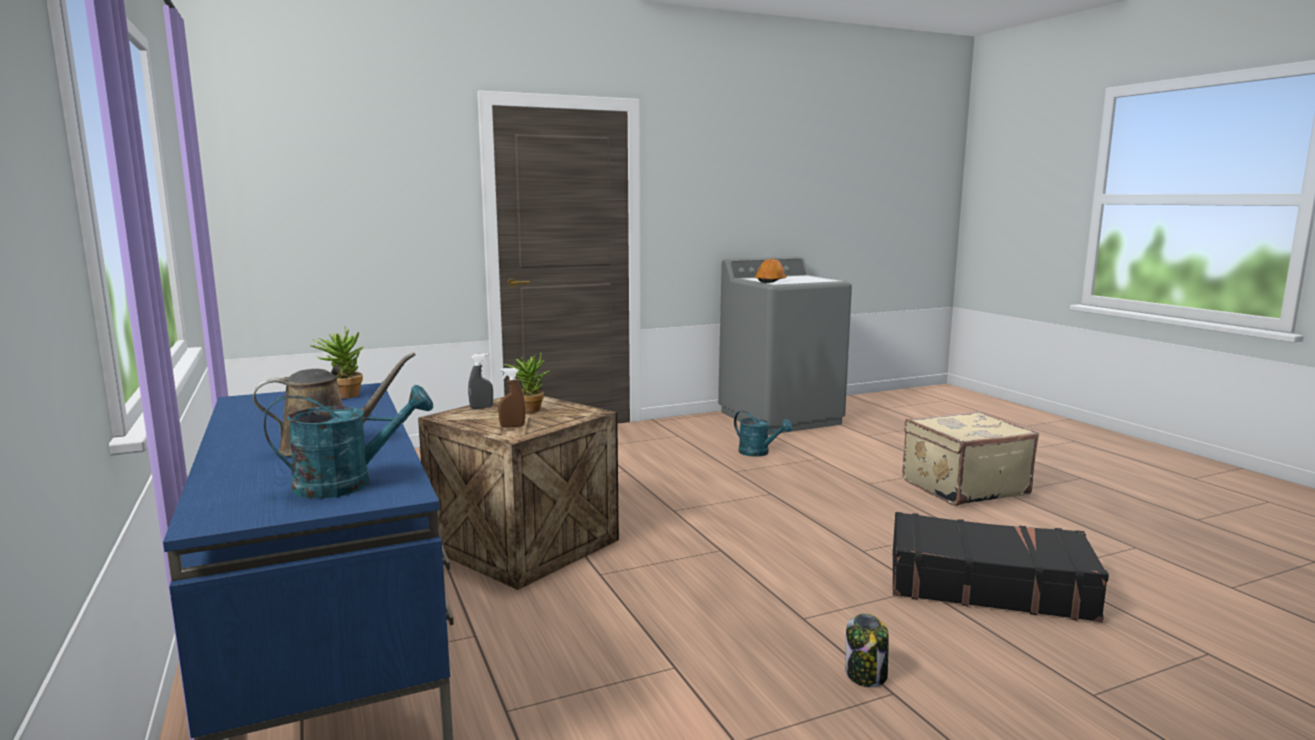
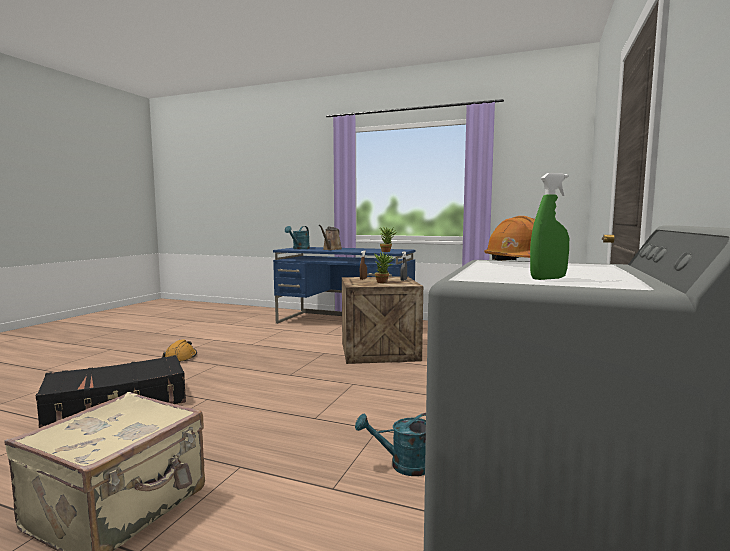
camera: 135 degrees right, 5 degrees down
(811, 278) = (548, 278): none -> green spray bottle
(866, 675) = (180, 358): jar -> orange hard hat

